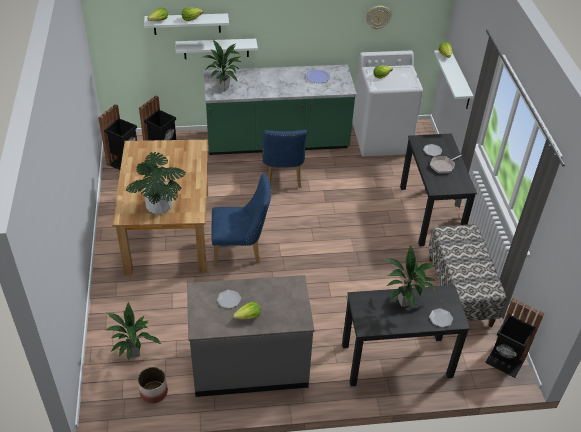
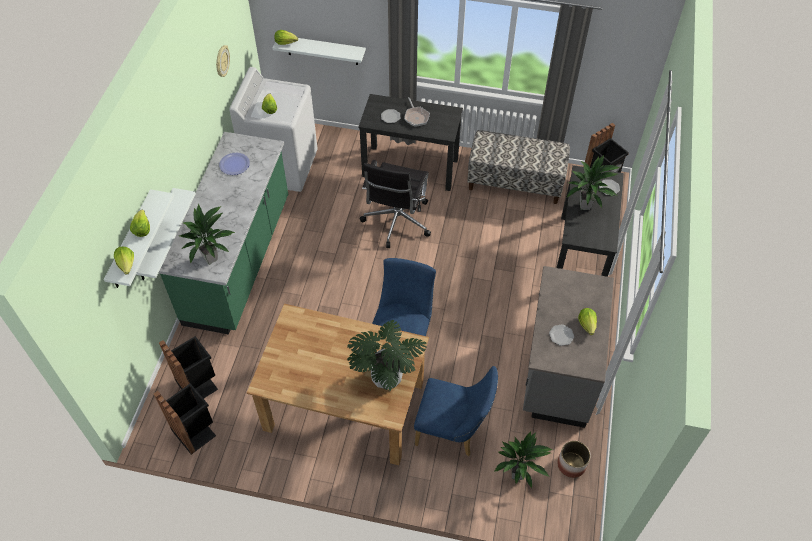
camera: 70 degrees left, 10 degrees up
(282, 178) = (303, 272): blue chair -> blue chair (453, 431)
(363, 219) = (396, 222): none -> black office chair

